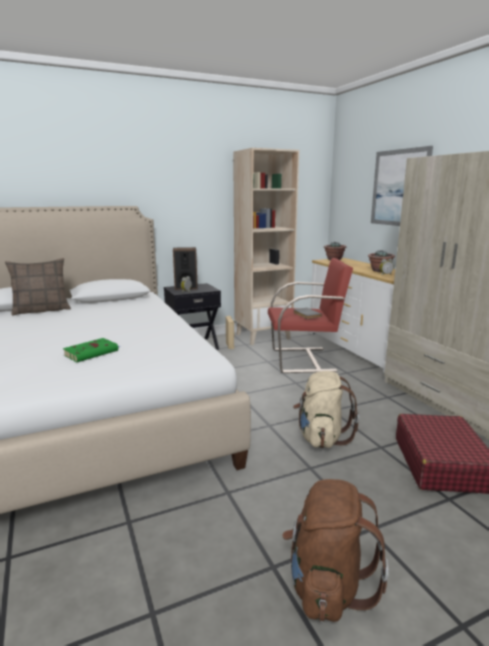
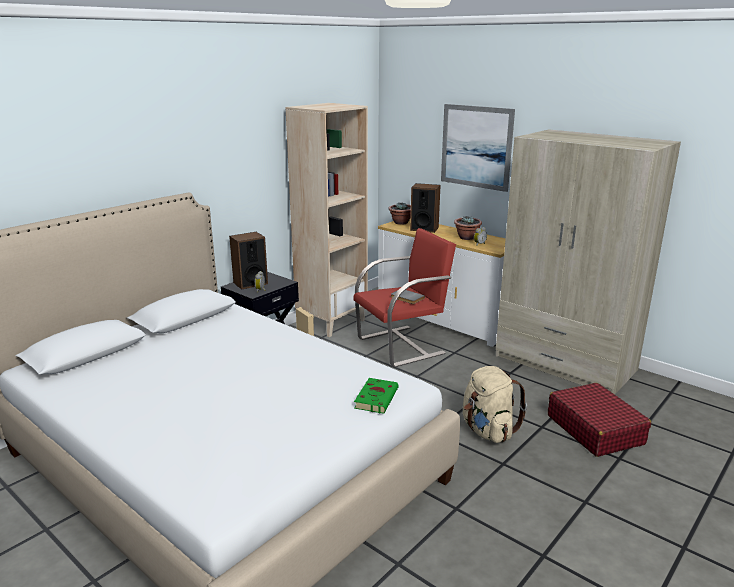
camera: 25 degrees left, 5 degrees up
(42, 310) = (124, 356): pillow -> none
(92, 353) = (287, 405): green book -> green book (376, 398)
(327, 585) = (589, 553): brown backpack -> none
(349, 264) = (424, 229): none -> speaker

